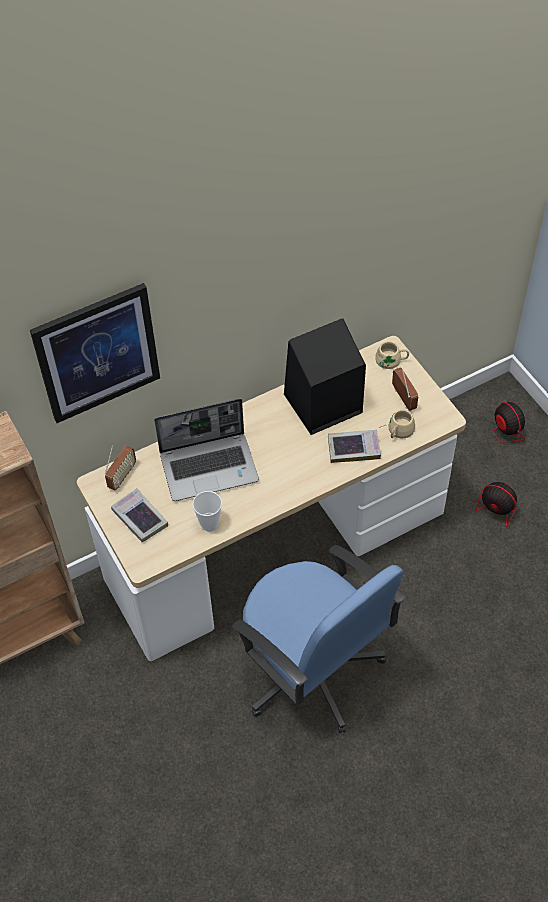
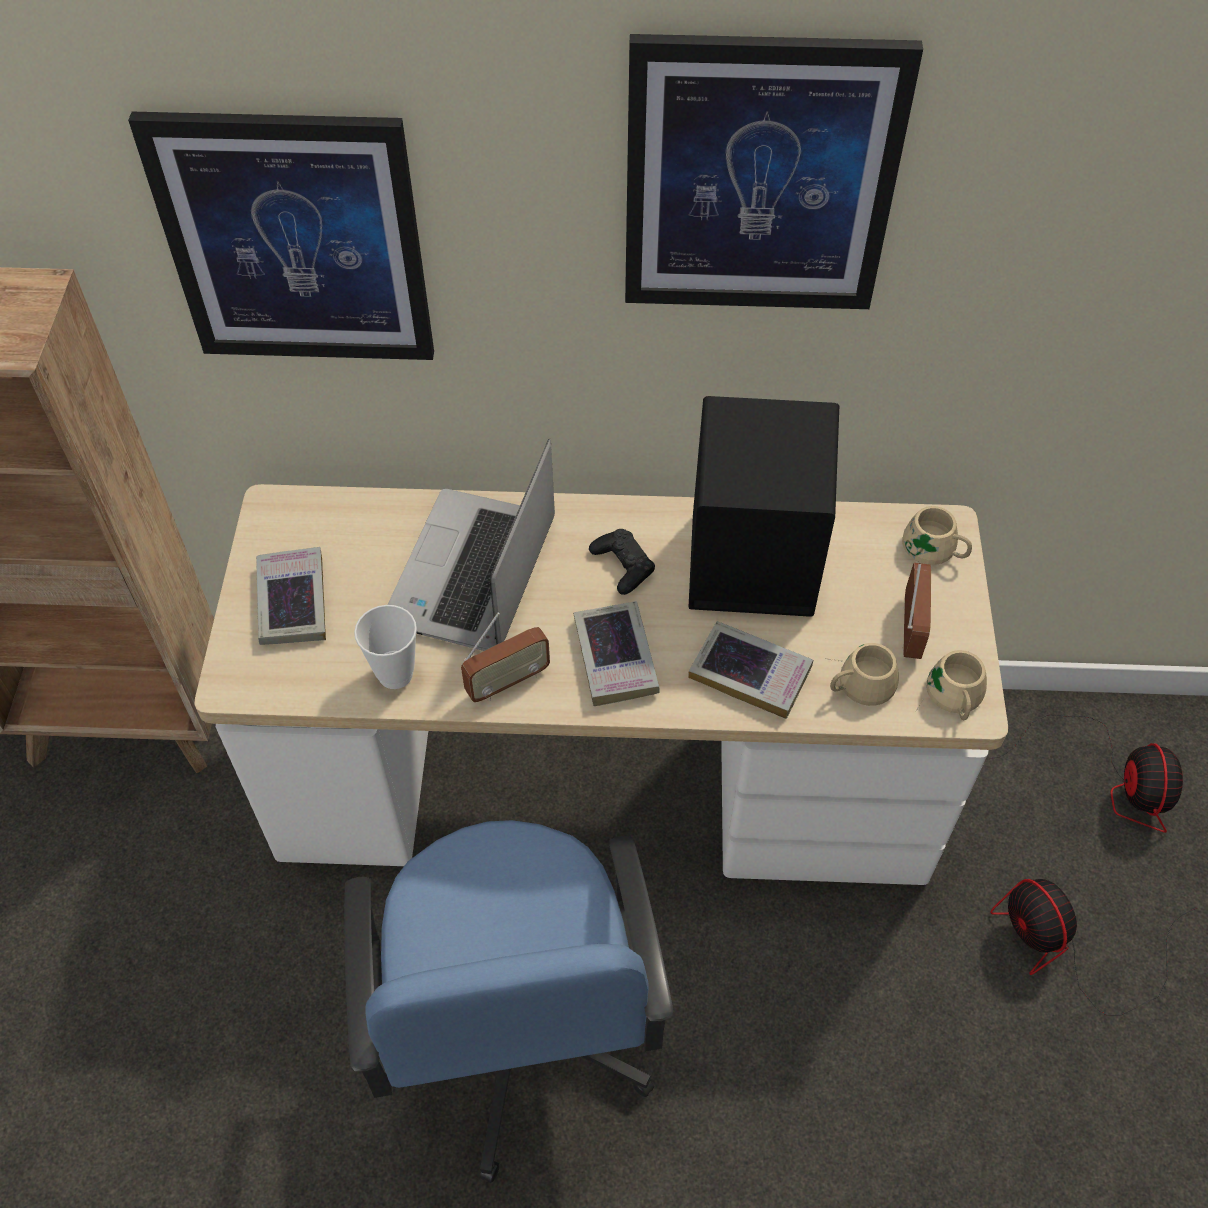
camera: 30 degrees right, 0 degrees up
(122, 476) = (321, 518): radio -> radio (507, 682)
(210, 467) = (473, 575): laptop -> laptop turned 90 degrees clockwise
(270, 431) = (623, 565): none -> black game controller
(286, 243) = (759, 179): none -> picture
(295, 470) = (615, 658): none -> book
(435, 418) = (949, 697): none -> beige mug

